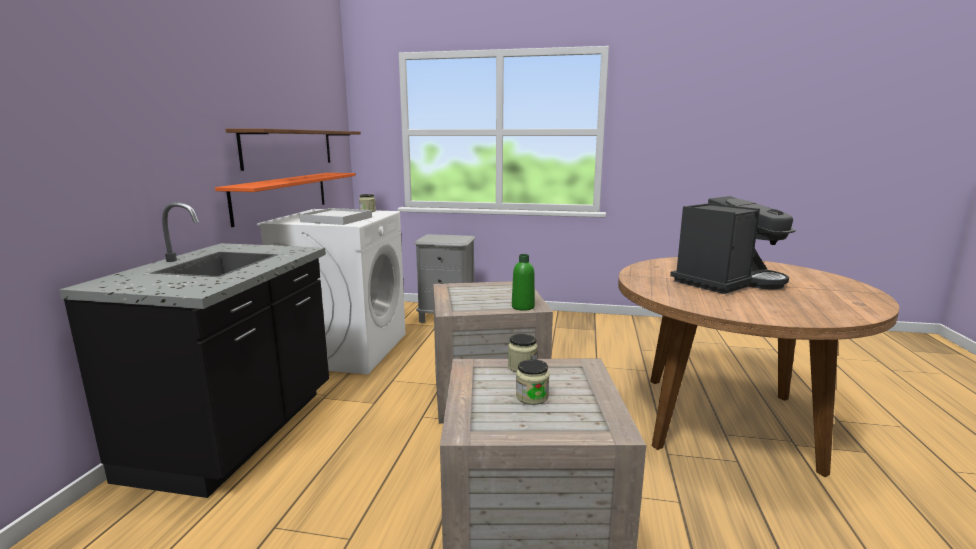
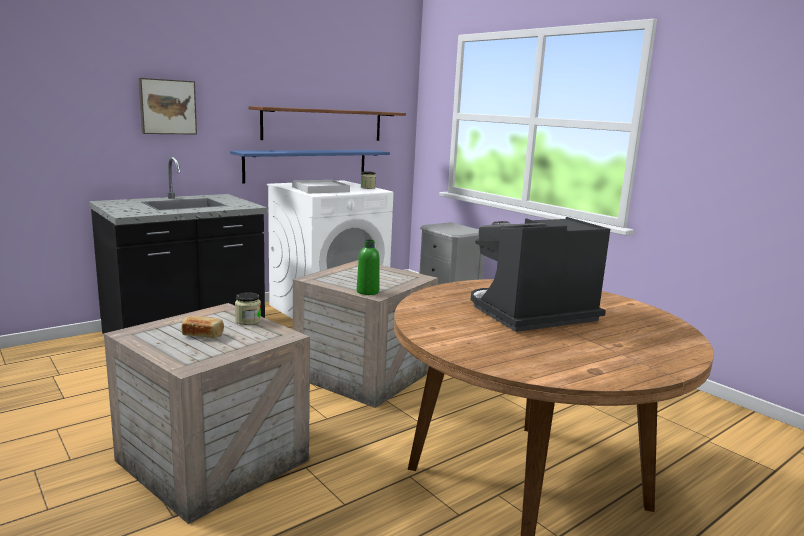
camera: 40 degrees right, 0 degrees up
(141, 132) = (167, 107): none -> picture
(282, 196) = (307, 165): orange shelf -> blue shelf
(532, 397) = (203, 335): jar -> bread
(727, 282) = (531, 315): coffee machine -> coffee machine turned 150 degrees clockwise

